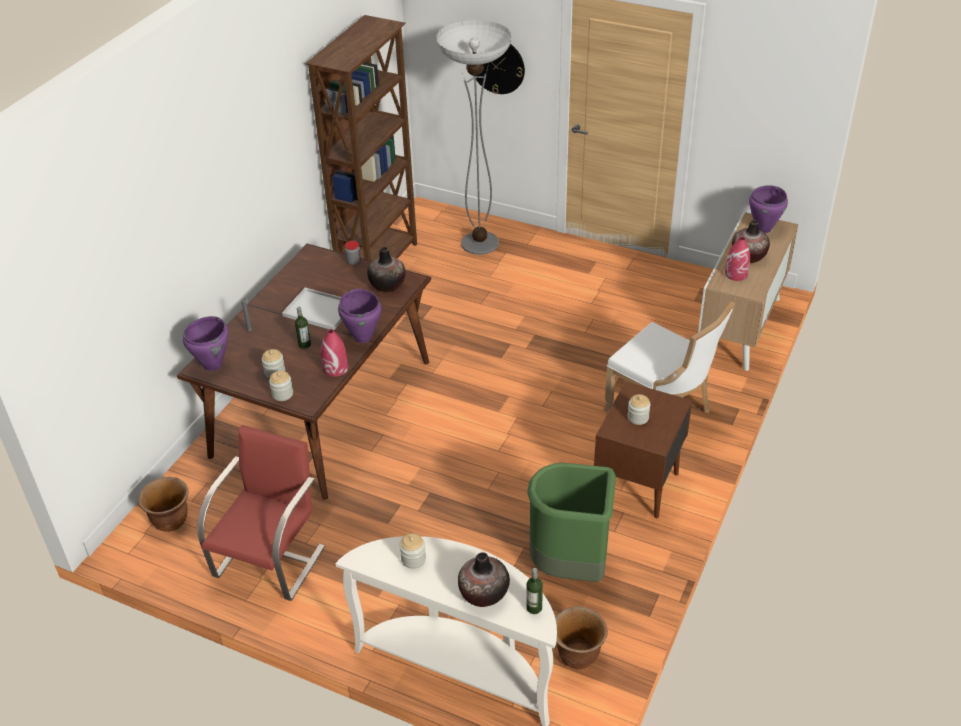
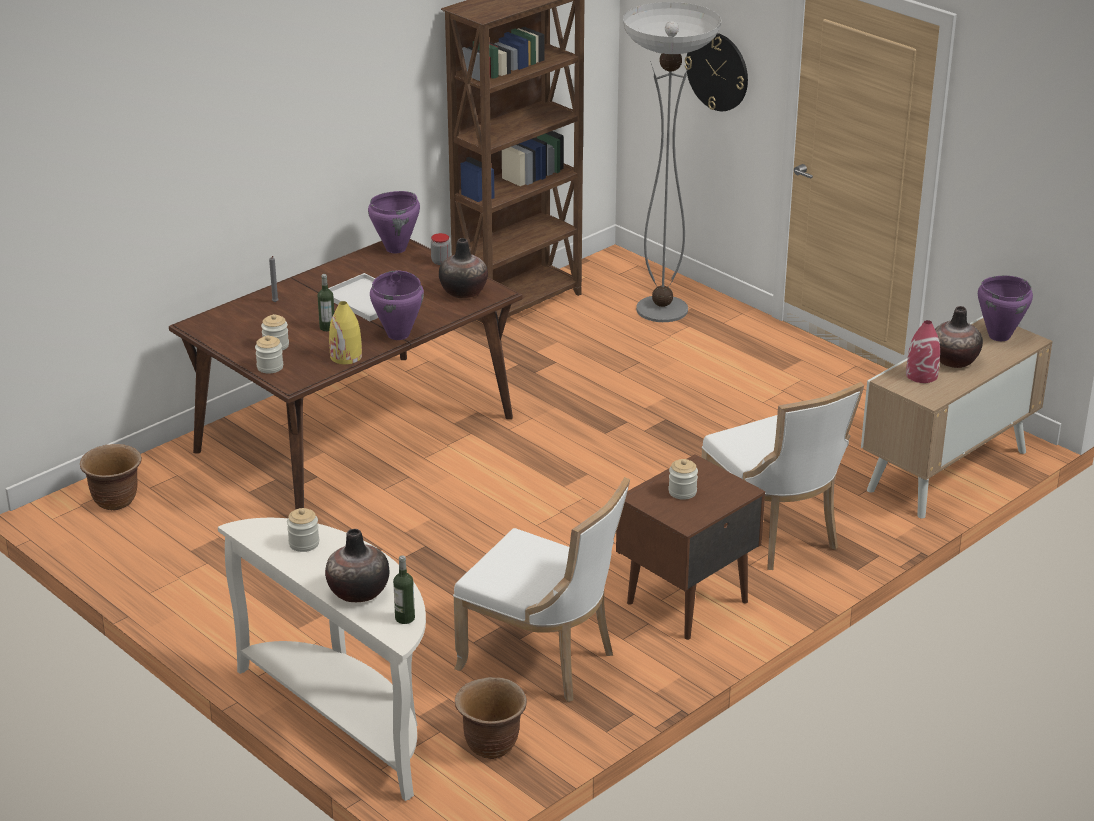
camera: 20 degrees right, 10 degrees down
(213, 365) = (213, 324): purple cooking pot -> purple cooking pot (396, 249)
(271, 560) = (201, 564): red chair -> none
(335, 368) = (346, 357): red vase -> yellow vase
(571, 567) = (543, 660): green trash can -> white chair

